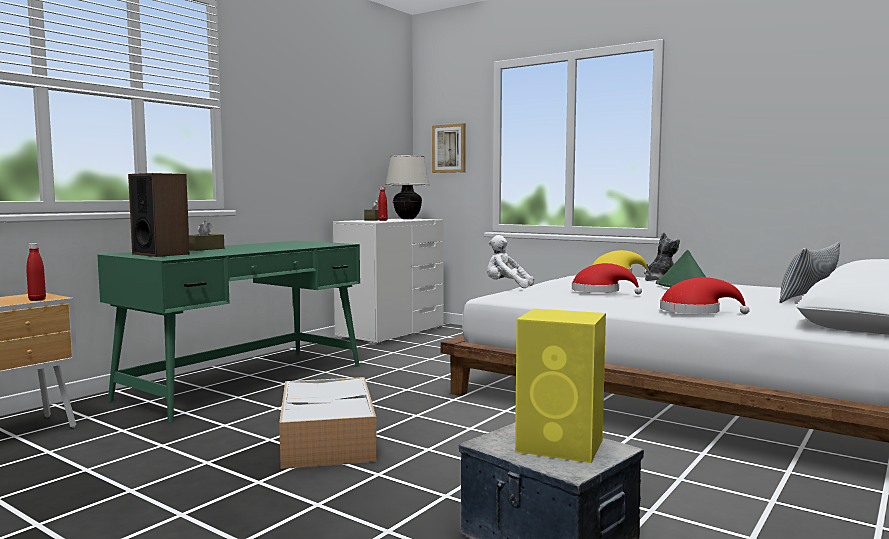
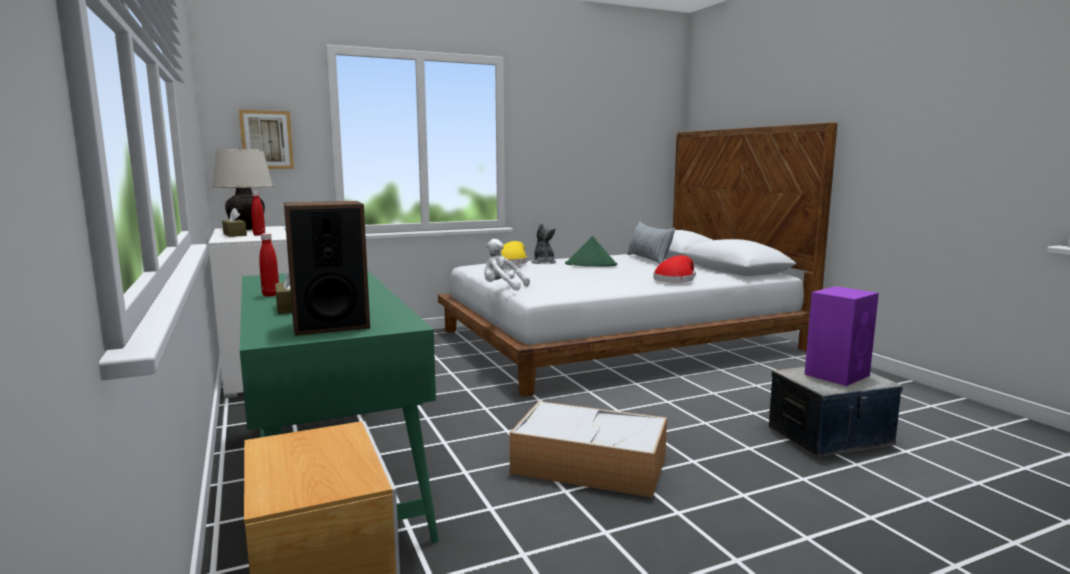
camera: 60 degrees left, 5 degrees up
(37, 300) = (355, 442): red bottle -> red bottle (271, 295)
(506, 287) = (502, 287): white plush toy -> white plush toy turned 60 degrees clockwise
(562, 446) = (837, 374): yellow speaker -> purple speaker
(600, 291) = (567, 278): red hat -> none

